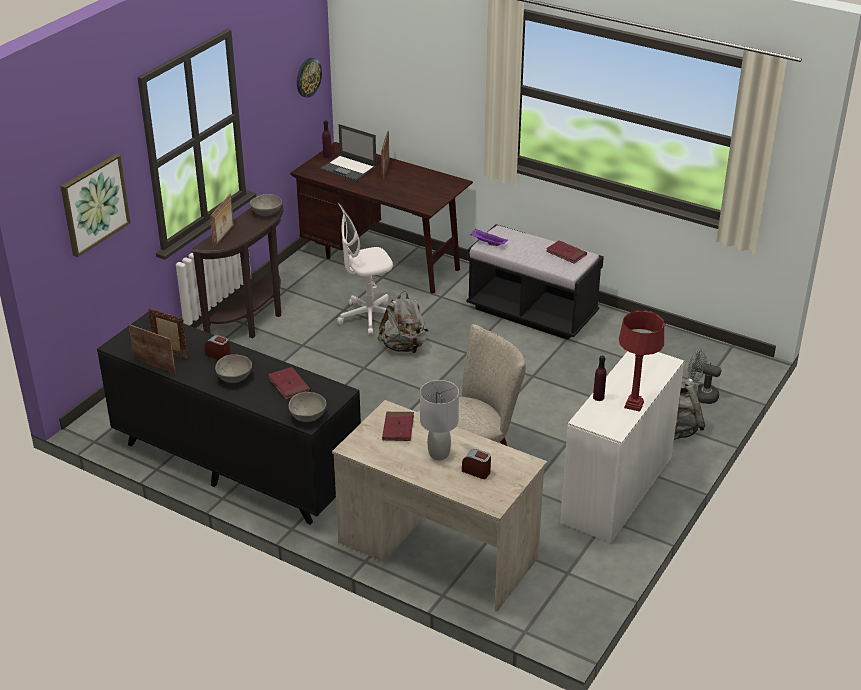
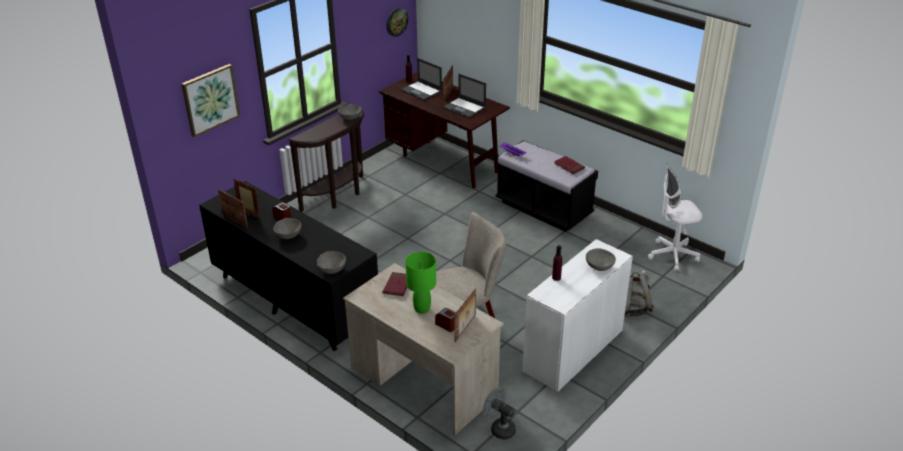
camera: 10 degrees right, 0 degrees up
(224, 236) = (314, 132): picture frame -> picture frame (466, 328)
(289, 385) = (326, 245): red book -> none
(368, 317) = (421, 201): white office chair -> white office chair (673, 255)
(404, 347) = (441, 225): grey backpack -> none
(413, 187) = (464, 108): none -> laptop
(438, 454) = (421, 309): grey table lamp -> green table lamp
(634, 405) = (582, 286): red table lamp -> none
(647, 378) = (599, 267): none -> grey bowl
(700, 395) = (657, 284): grey fan -> grey fan (499, 428)

